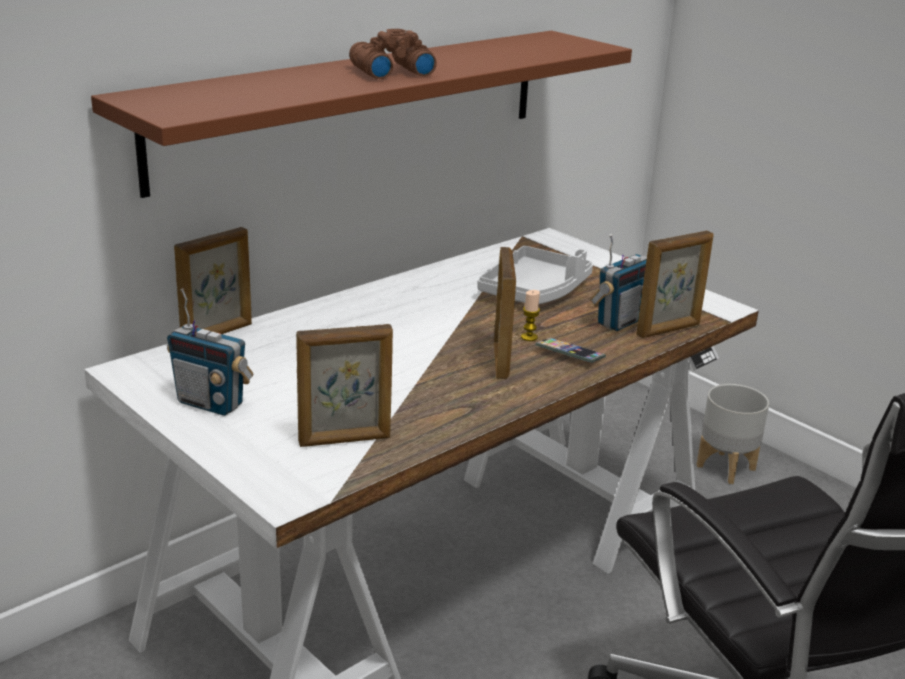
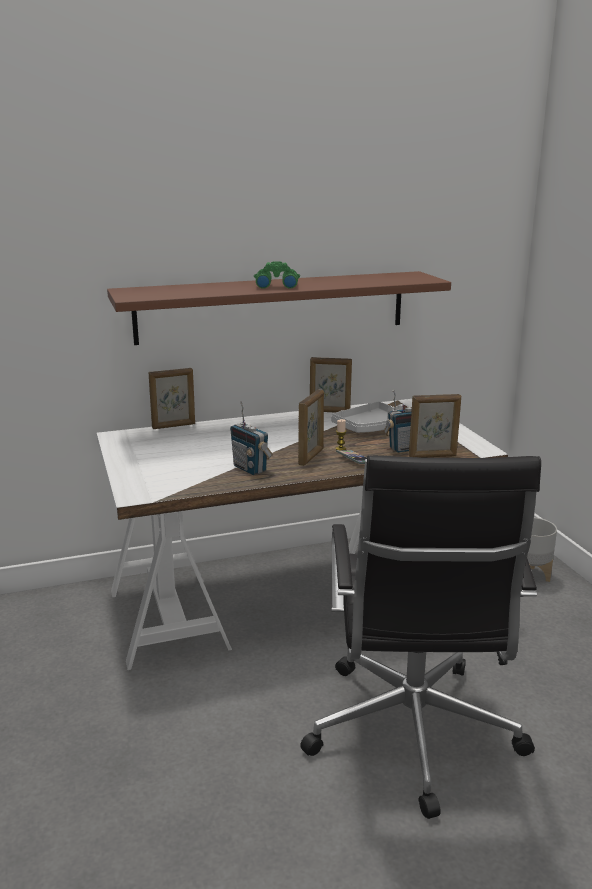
camera: 25 degrees right, 5 degrees down
(211, 403) = (139, 454): radio -> radio (250, 469)
(345, 440) = (187, 479): picture frame -> picture frame (329, 411)
(389, 71) = (276, 286): brown binoculars -> green binoculars

